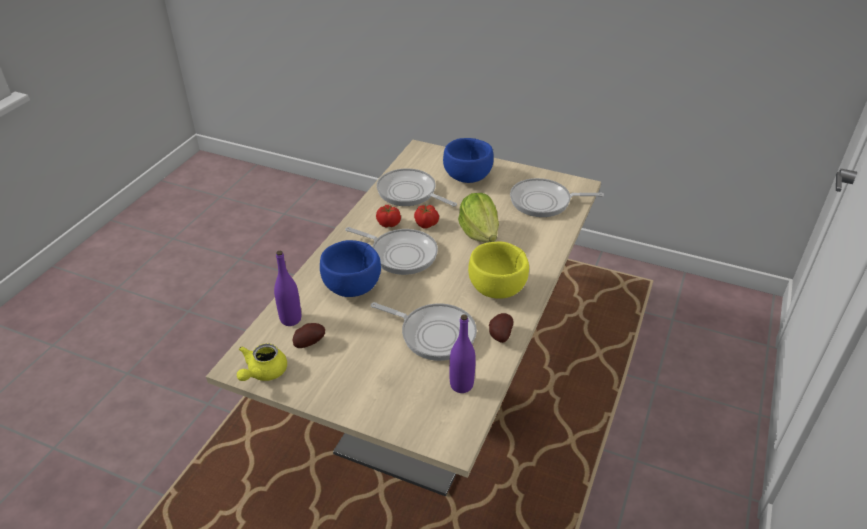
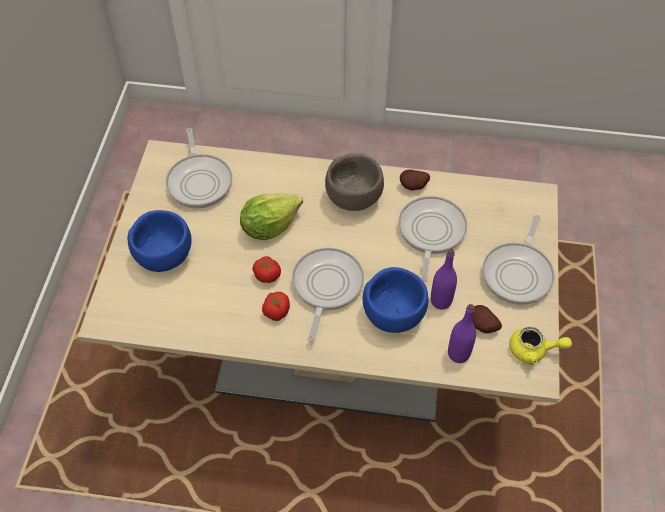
camera: 105 degrees left, 15 degrees up
(409, 193) = (209, 307): frying pan -> frying pan (518, 273)
(461, 385) = (480, 202): purple bottle -> purple bottle (441, 301)
(497, 289) = (354, 198): yellow bowl -> brown bowl

